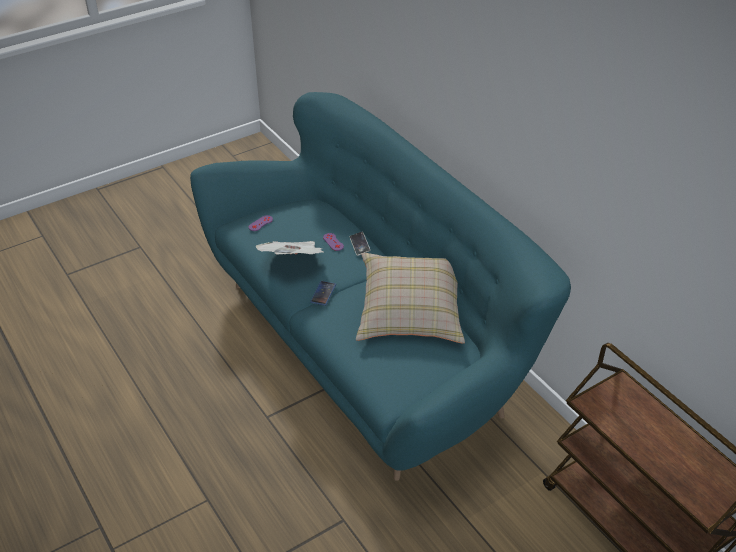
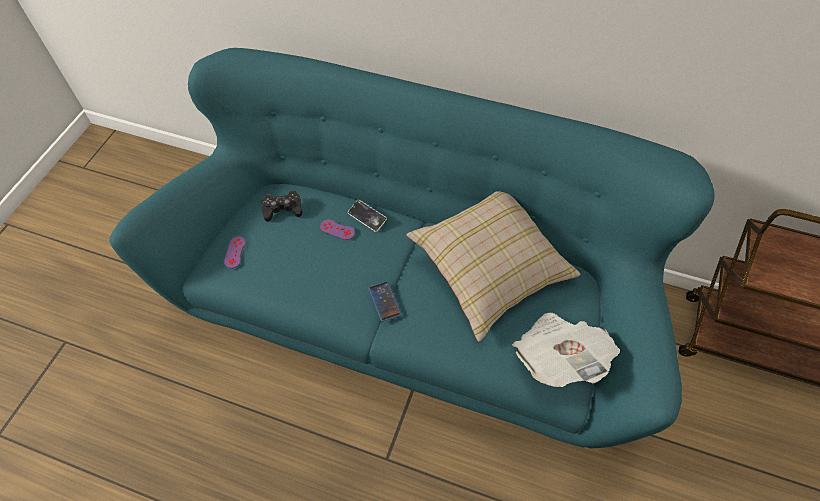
camera: 35 degrees left, 15 degrees up
(293, 261) = (316, 280): newspaper -> newspaper (558, 357)
(311, 215) = (282, 209): none -> black game controller

